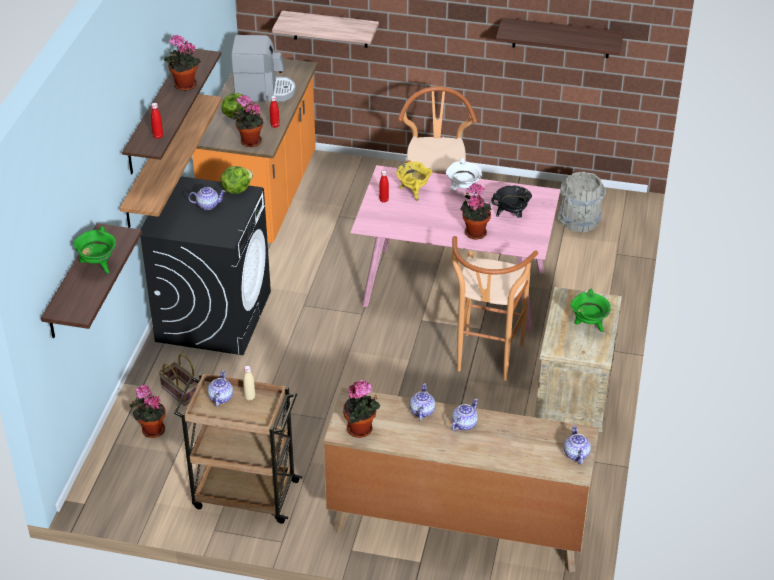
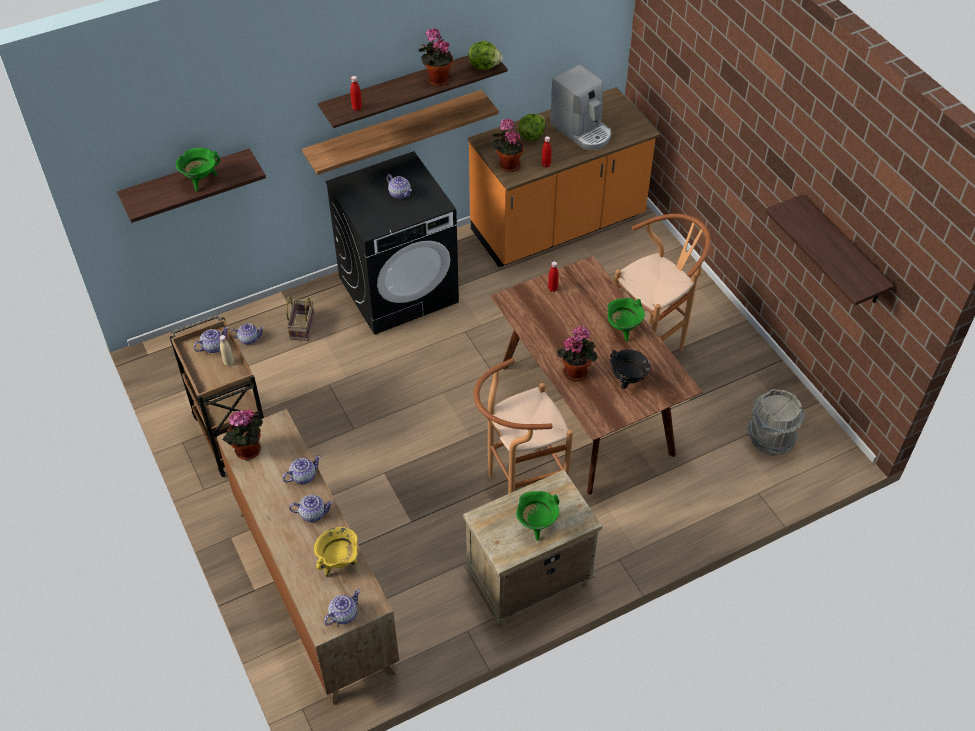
camera: 50 degrees right, 10 degrees up
(151, 430) = (248, 339): potted plant -> teapot
(236, 189) = (436, 196): lettuce -> lettuce (484, 66)
(330, 29) = (683, 109): shelf -> none
(413, 192) = (584, 299): yellow cooking pot -> yellow cooking pot (339, 562)
(455, 287) = (587, 409): pink dining table -> brown dining table
(463, 191) = (623, 329): white cooking pot -> green cooking pot

